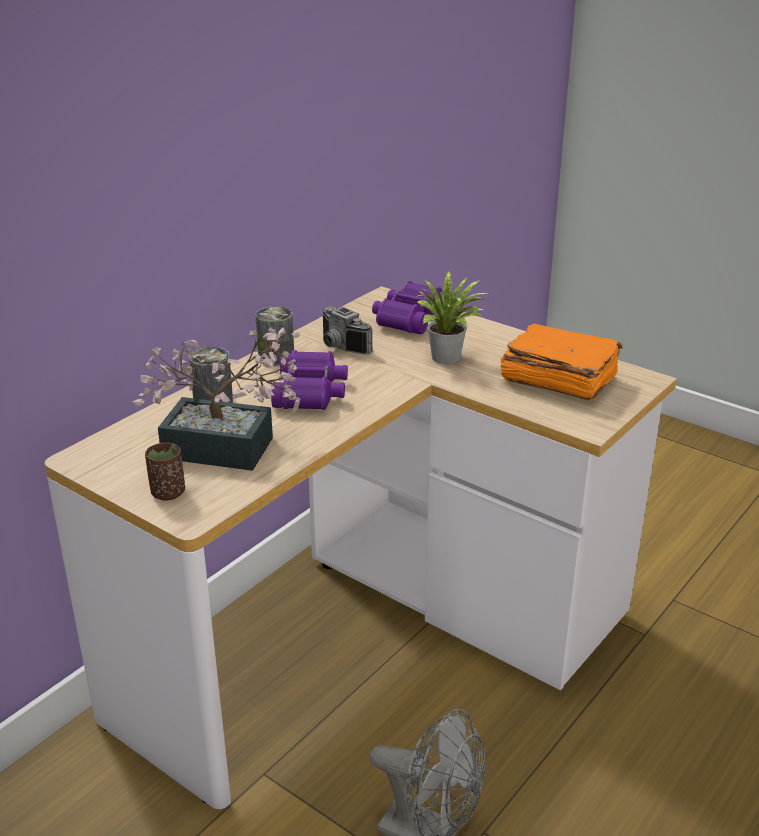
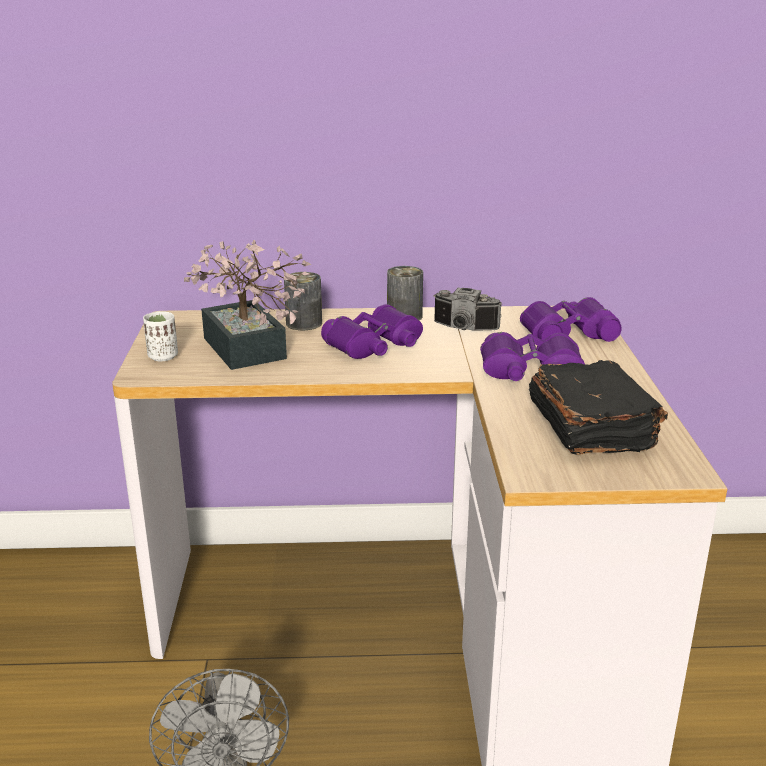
camera: 50 degrees right, 5 degrees down
(168, 493) = (163, 357): brown cup -> white cup
(340, 347) = (463, 329): camera -> camera turned 75 degrees counterclockwise
(449, 358) = (530, 371): potted plant -> purple binoculars
(557, 379) = (591, 428): orange book -> black book

